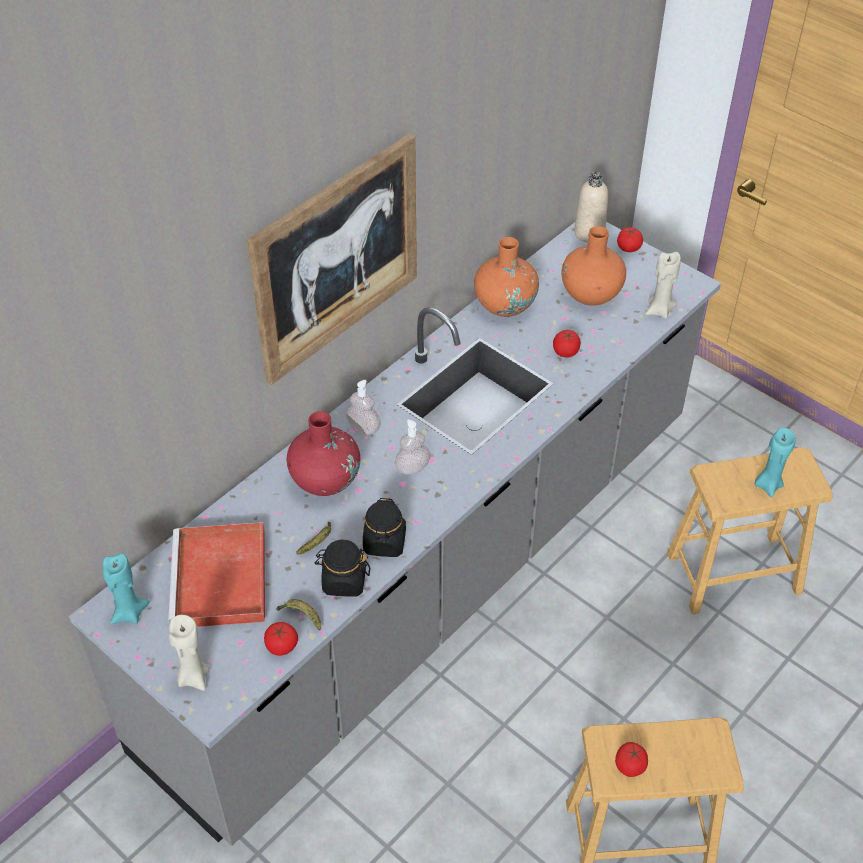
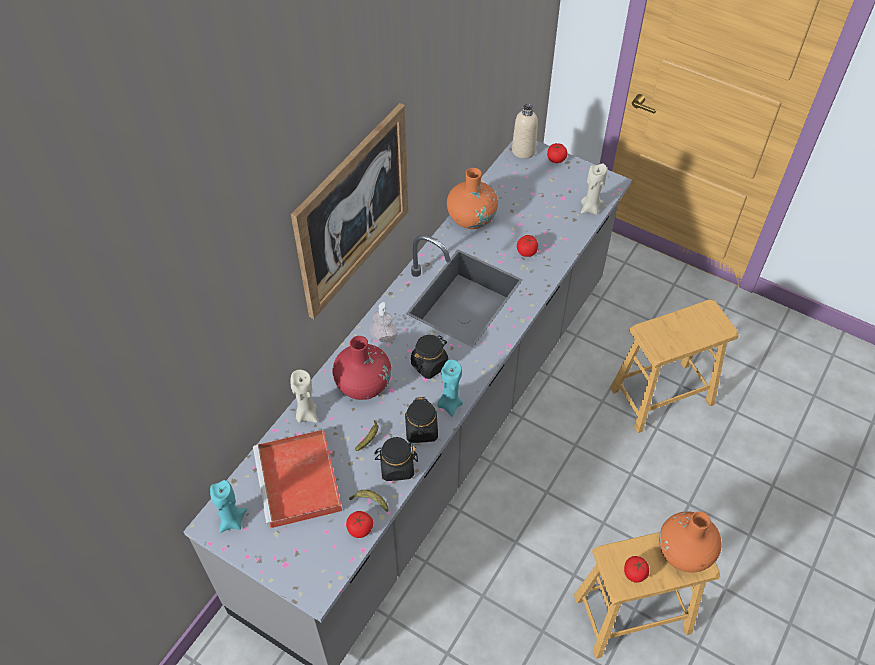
camera: 10 degrees left, 5 degrees up
(193, 676) = (295, 566): beige candle -> beige candle (306, 414)
(412, 467) = (429, 364): soap dispenser -> black jar
(591, 294) = (535, 201): orange vase -> orange vase (684, 552)
(768, 485) = (690, 333): turquoise candle -> turquoise candle (449, 404)

